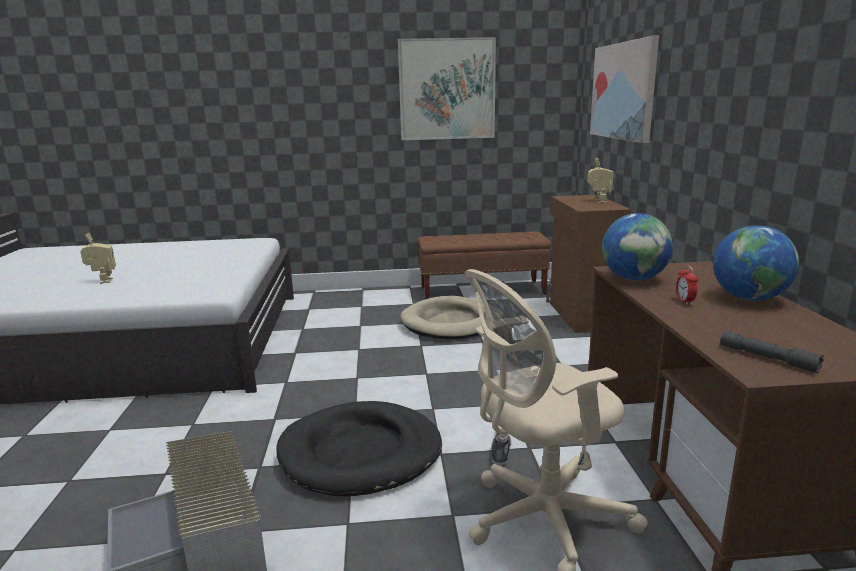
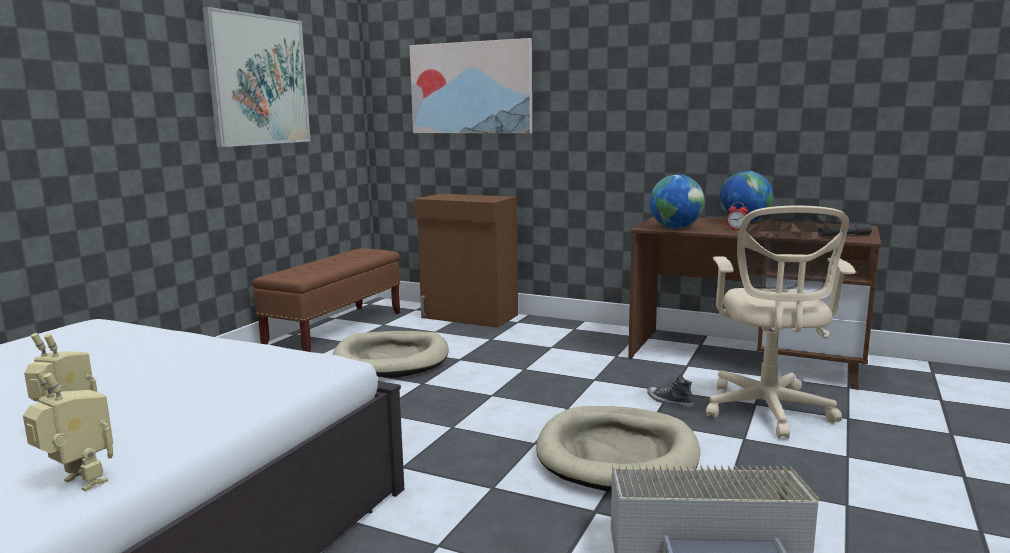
camera: 60 degrees left, 5 degrees down
(361, 453) = (617, 455): black dog bed -> beige dog bed
(598, 201) = (470, 196): toy robot -> toy robot (78, 484)

